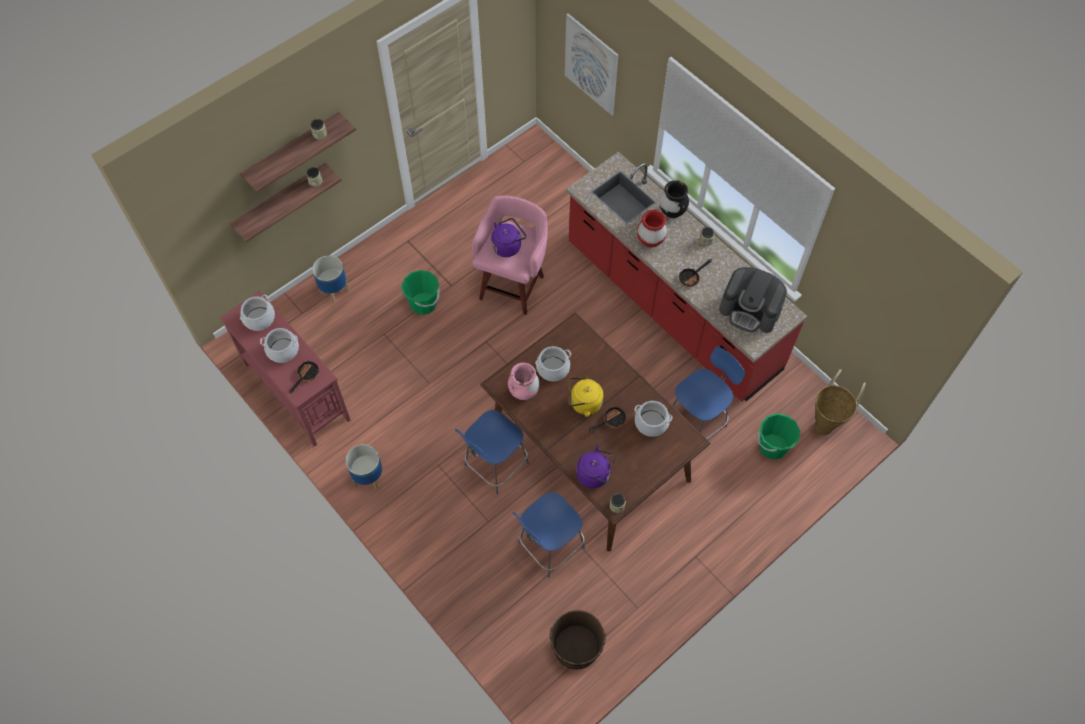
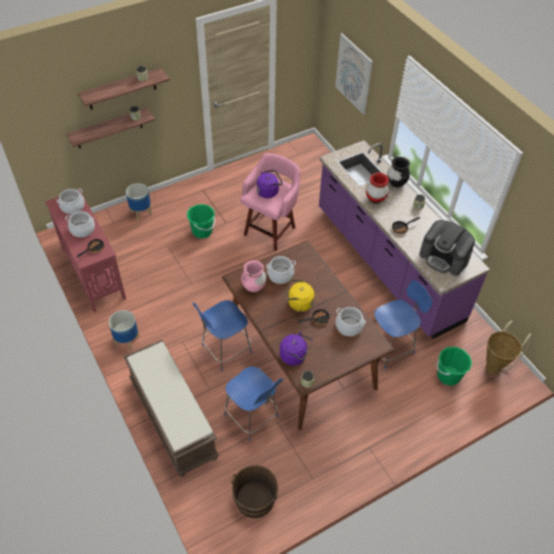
camera: 10 degrees right, 10 degrees down
(452, 567) = (172, 418): none -> brown bench
(549, 546) = (252, 417): blue chair -> blue chair turned 105 degrees counterclockwise
(671, 307) = (386, 264): red counter -> purple counter

